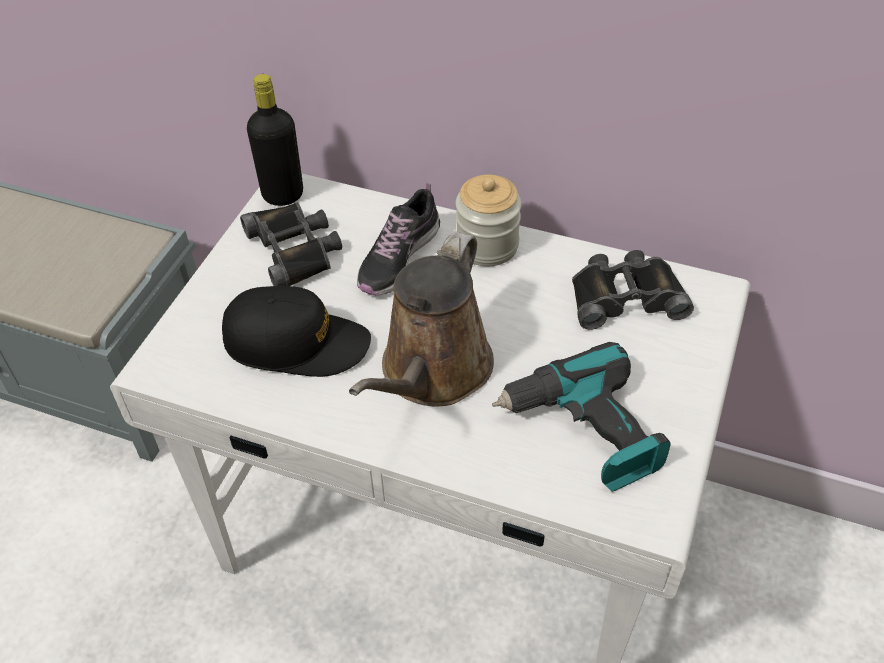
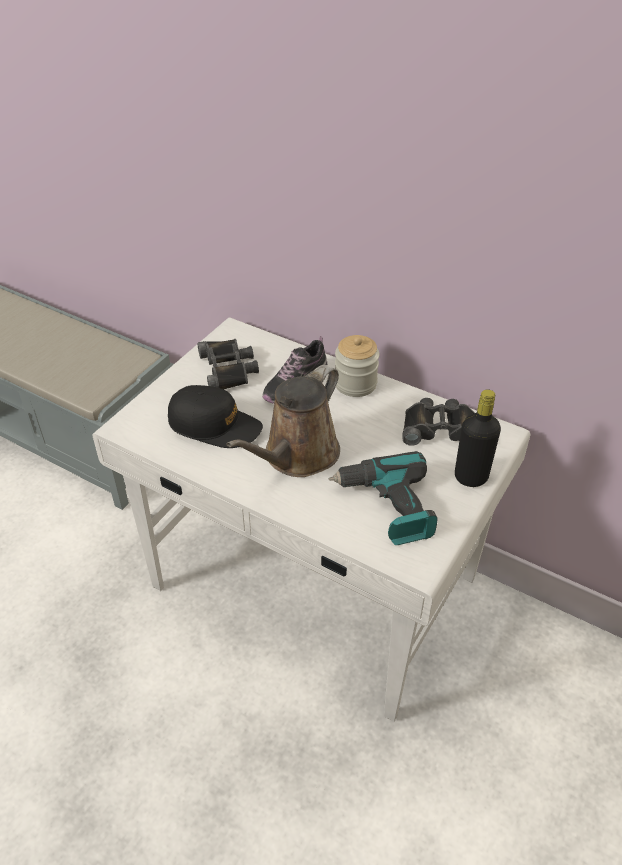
camera: 10 degrees right, 5 degrees down
(283, 195) = (229, 334): black bottle -> black bottle (471, 477)

